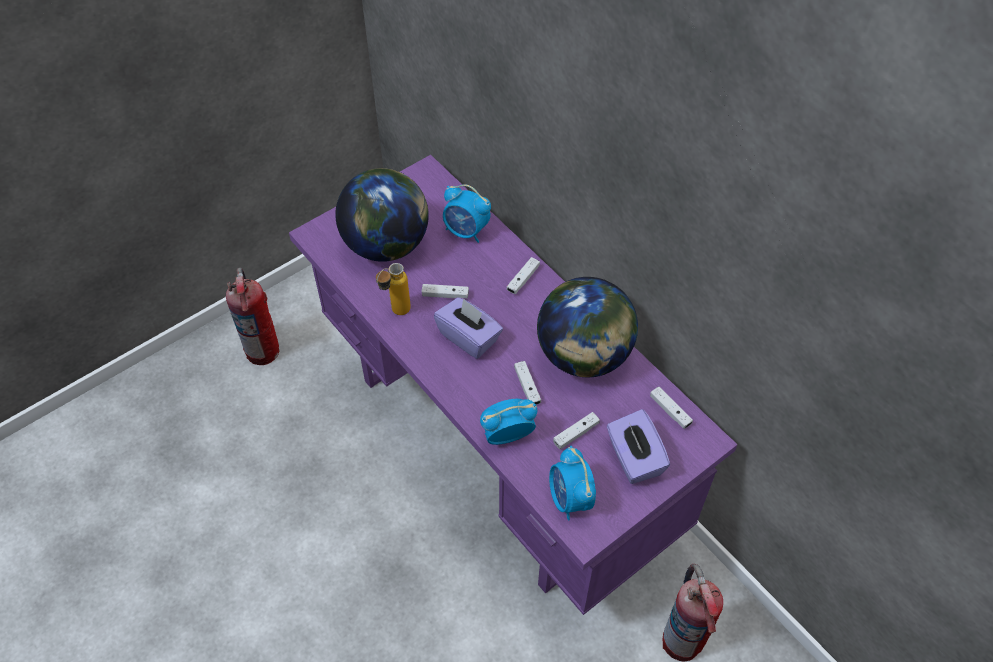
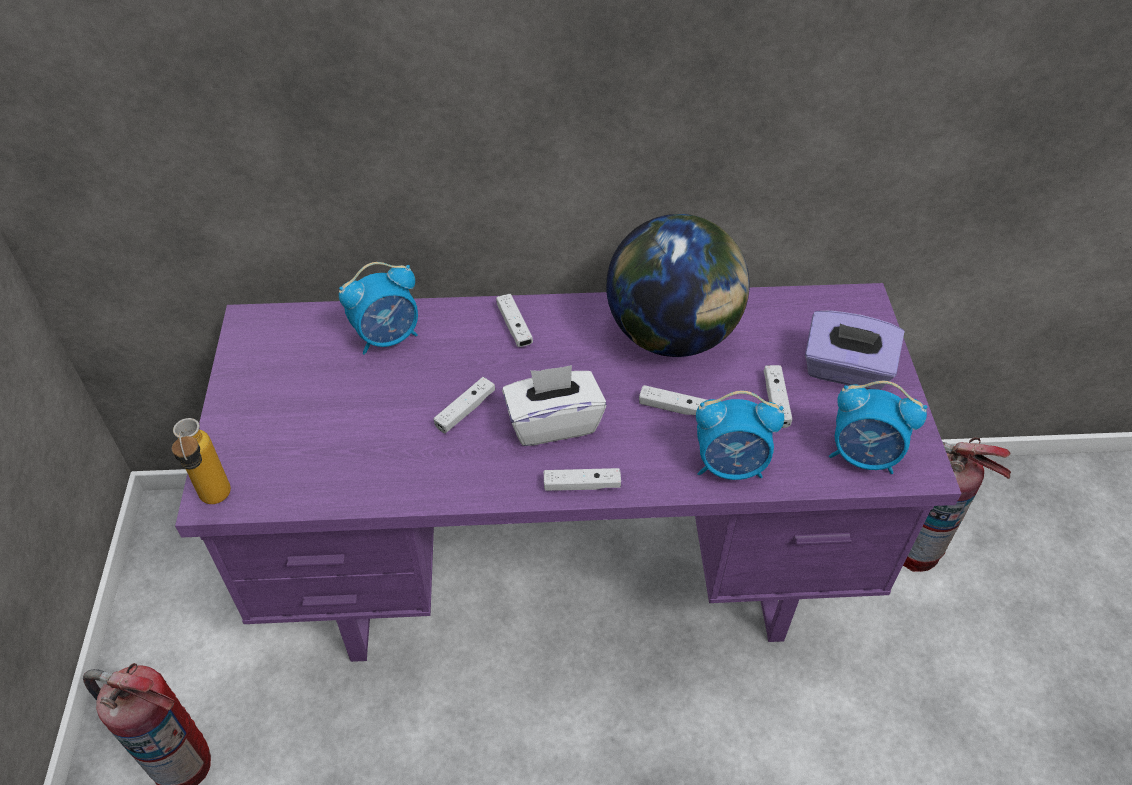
camera: 55 degrees left, 5 degrees down
(386, 244) = (322, 425): globe -> none
(395, 313) = (444, 477): bottle -> bottle (216, 503)
(469, 337) = (553, 422): purple tissue box -> white tissue box
(506, 435) = (730, 466): alarm clock -> alarm clock turned 105 degrees counterclockwise
(670, 411) = (804, 308): white game controller -> white game controller (581, 485)

